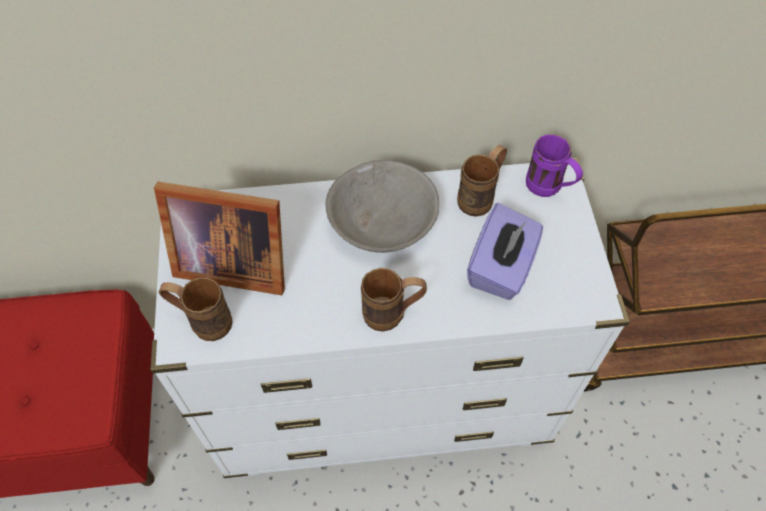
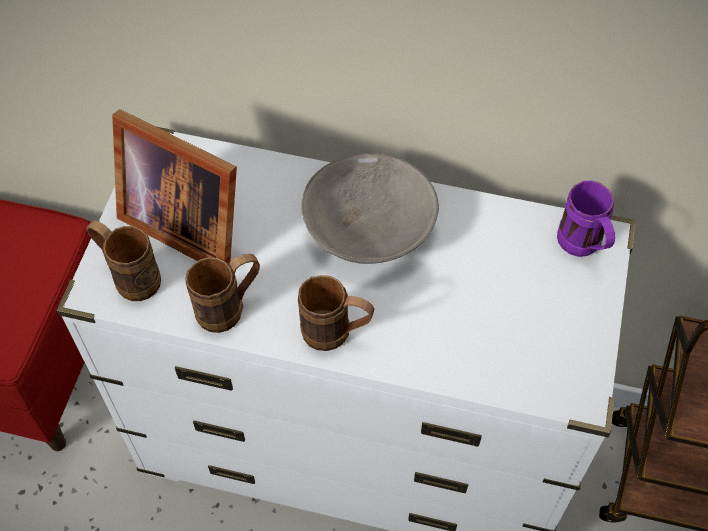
camera: 20 degrees right, 0 degrees up
(481, 196) = (496, 232): brown mug -> brown mug (230, 308)
(501, 267) = (483, 322): purple tissue box -> none

